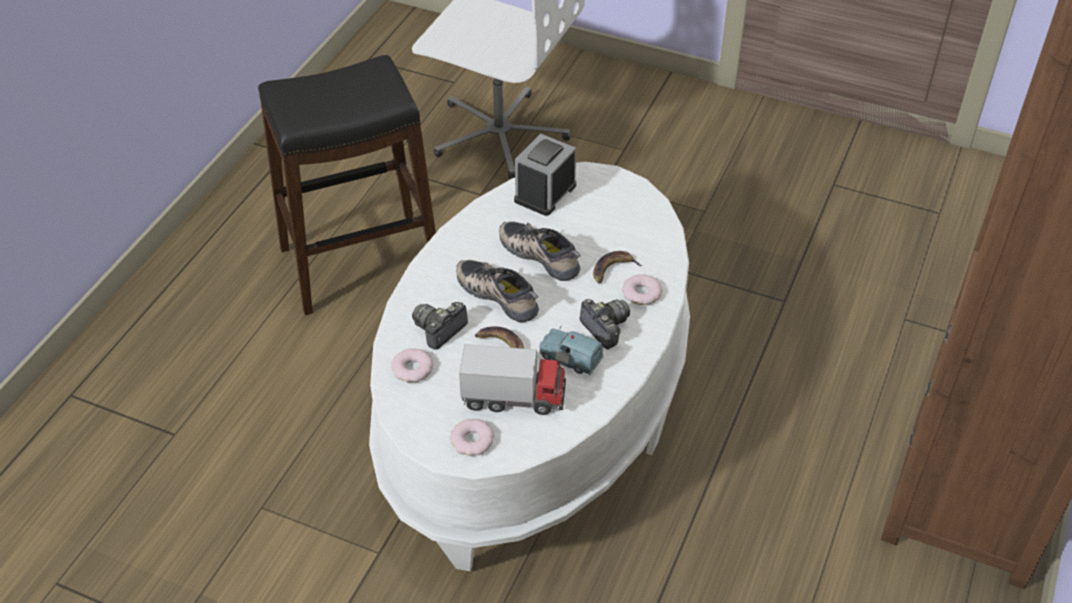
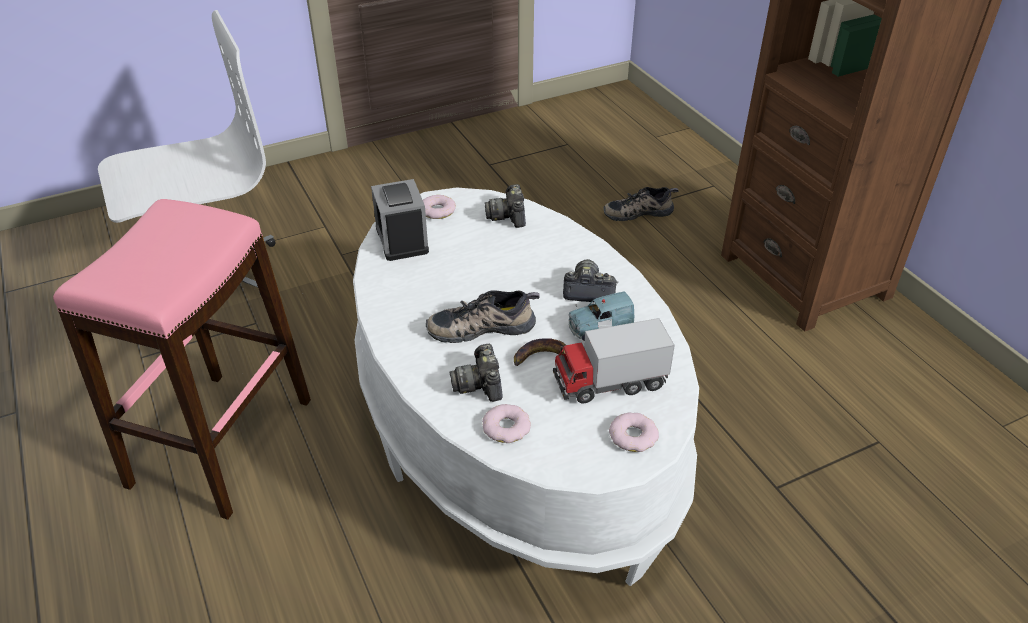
camera: 50 degrees left, 5 degrees down
(360, 262) = (221, 441): black stool -> pink stool
(514, 398) = (609, 383): toy truck -> toy truck turned 150 degrees counterclockwise
(542, 254) = (467, 279): shoe -> shoe (638, 211)
(613, 270) = (531, 253): banana -> none
(641, 293) = (573, 254): donut -> donut (437, 211)
(644, 229) = (508, 216): none -> camera

